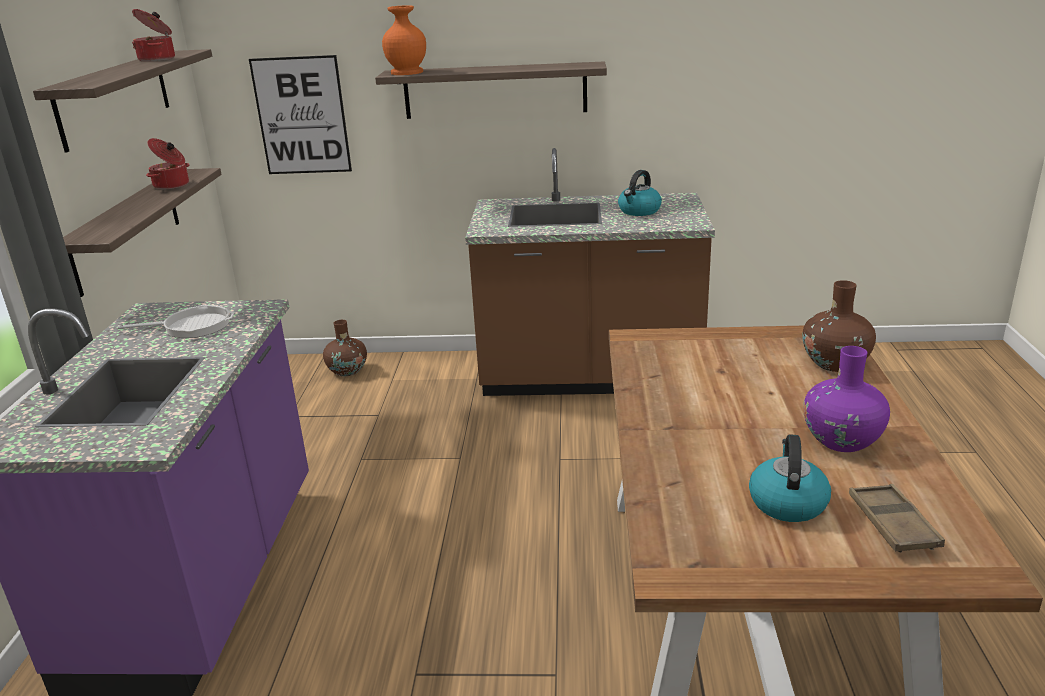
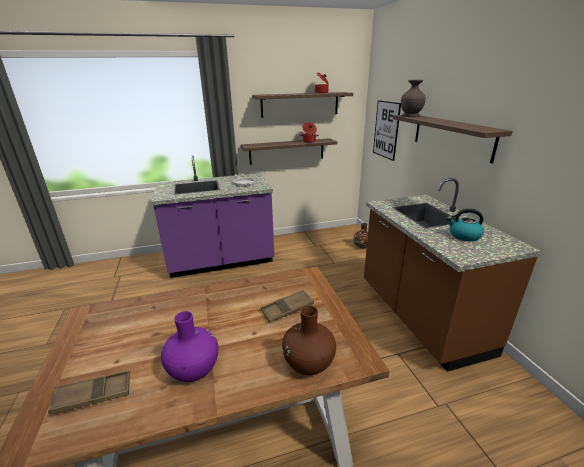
camera: 70 degrees right, 0 degrees up
(406, 72) = (410, 116): orange vase -> grey vase
(720, 364) = (287, 309): none -> brown tray
(787, 502) = (128, 347): kettle -> none

